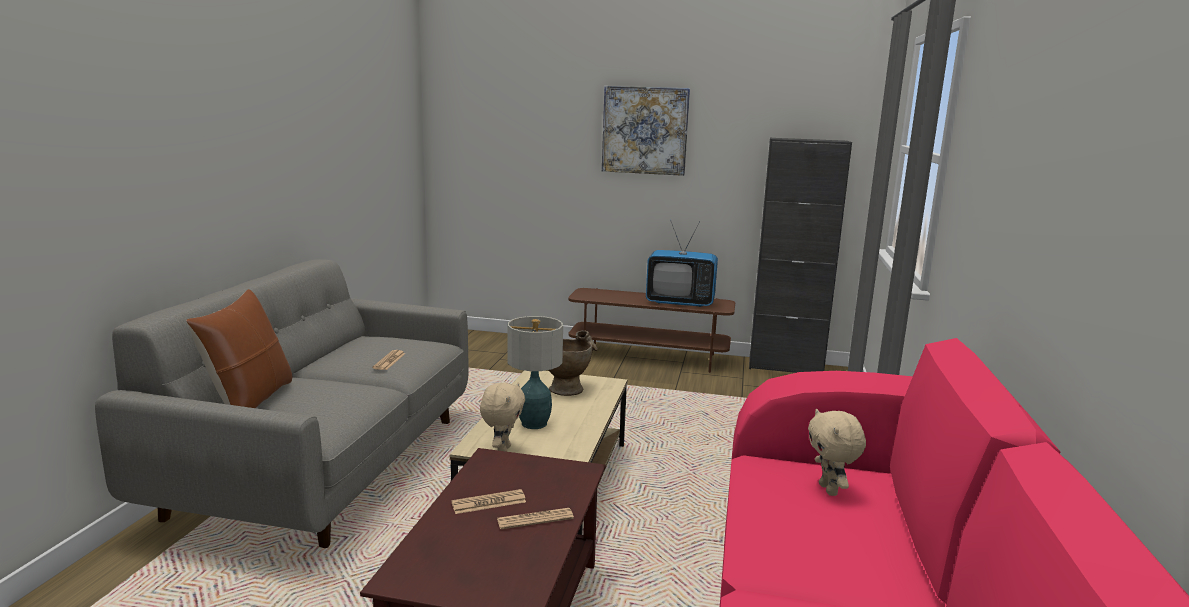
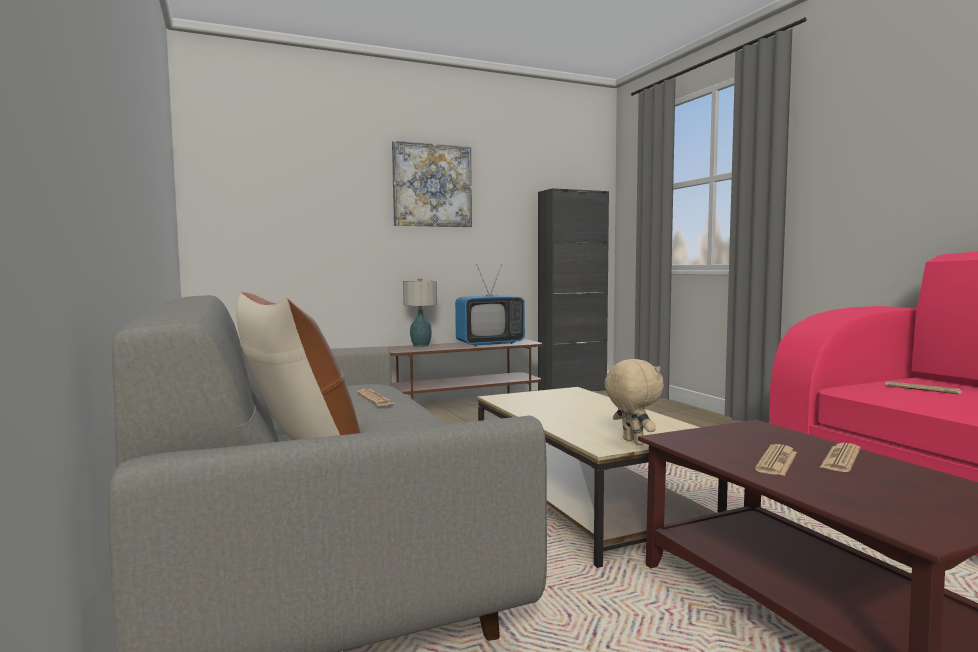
camera: 35 degrees left, 10 degrees down
(534, 424) = (600, 422): table lamp -> table lamp (421, 345)
(569, 388) = (554, 399): beige vase -> none
(829, 490) = (922, 389): beige plush toy -> newspaper

